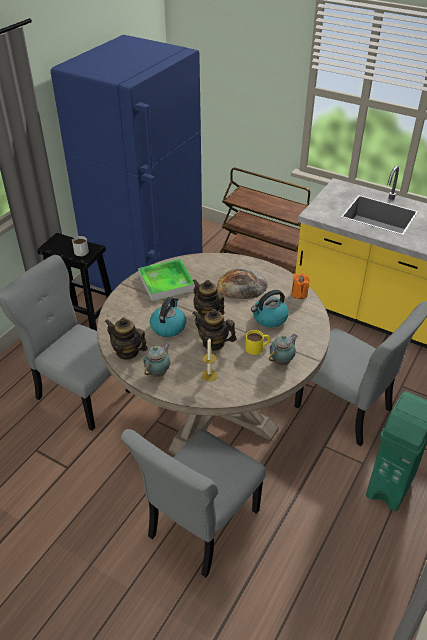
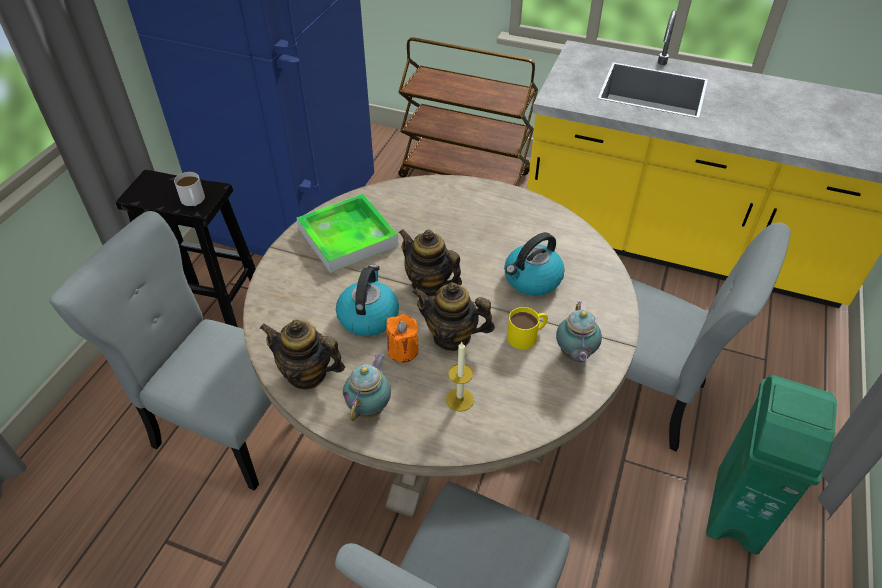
camera: 10 degrees left, 5 degrees up
(241, 285) = (472, 228): bread -> none
(282, 361) = (574, 355): teapot -> teapot turned 150 degrees clockwise
(299, 294) = (567, 231): orange candle -> orange candle (403, 350)

